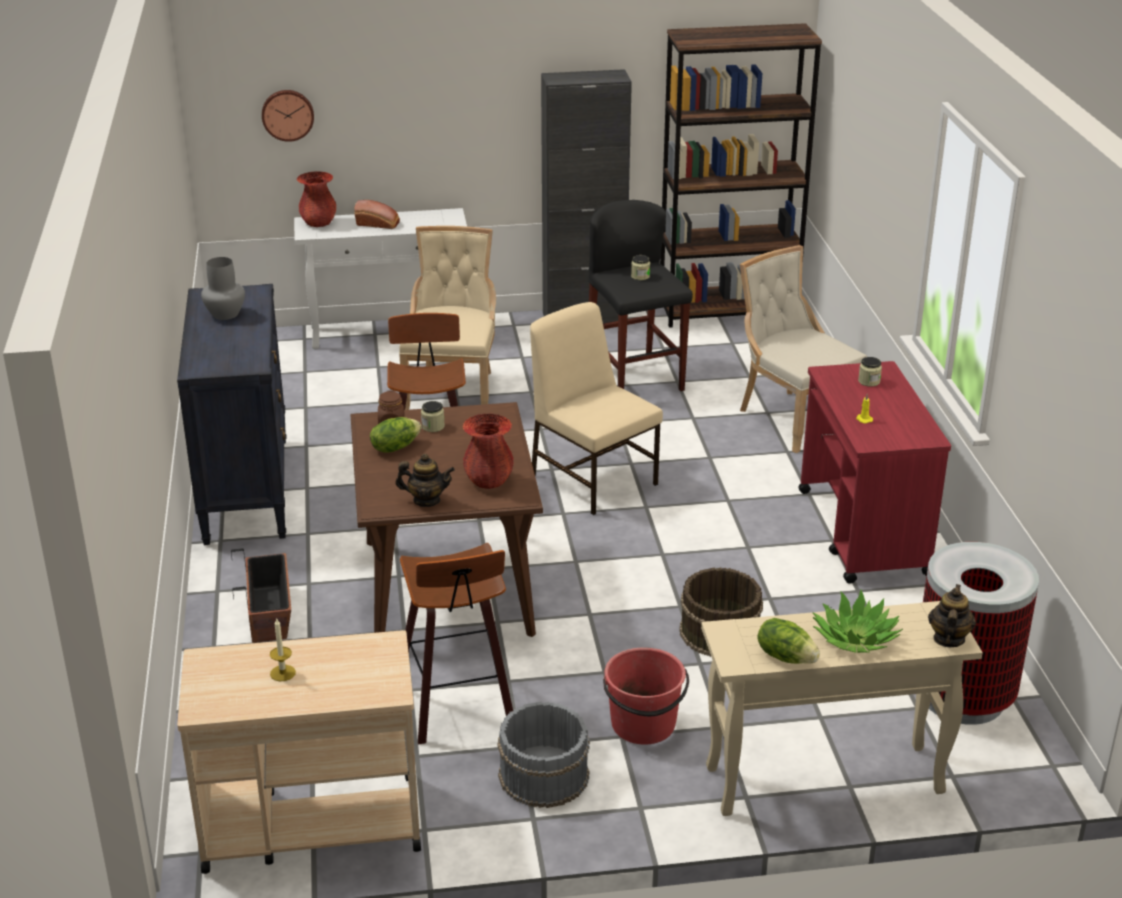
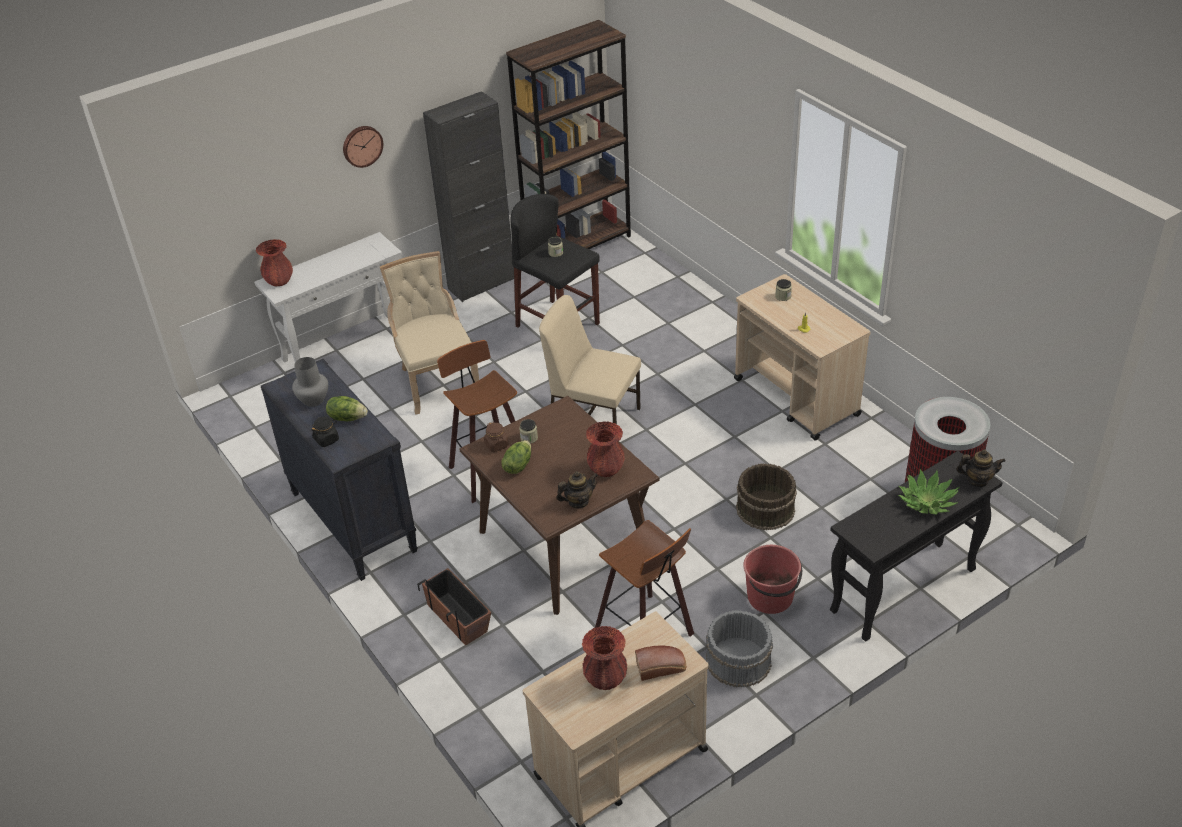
camera: 25 degrees left, 10 degrees up
(201, 350) = (326, 439): none -> black jar
(282, 673) = (605, 679): candle -> red vase
(287, 114) = (235, 203): wall clock -> wall clock (362, 145)
(379, 224) = (328, 267): bread -> bread (661, 668)
(786, 656) = (899, 531): lettuce -> lettuce (347, 417)
(793, 418) = (688, 321): beige chair -> none
(822, 781) = (902, 591): beige console table -> black console table
(863, 533) = (796, 398): red cart -> beige cart
(948, 639) = (977, 480): teapot -> teapot turned 105 degrees clockwise

